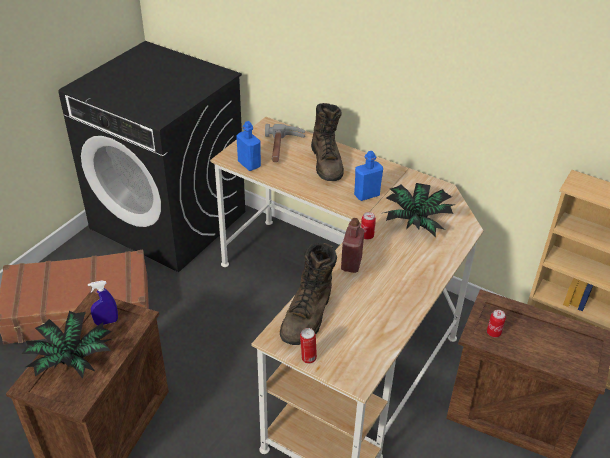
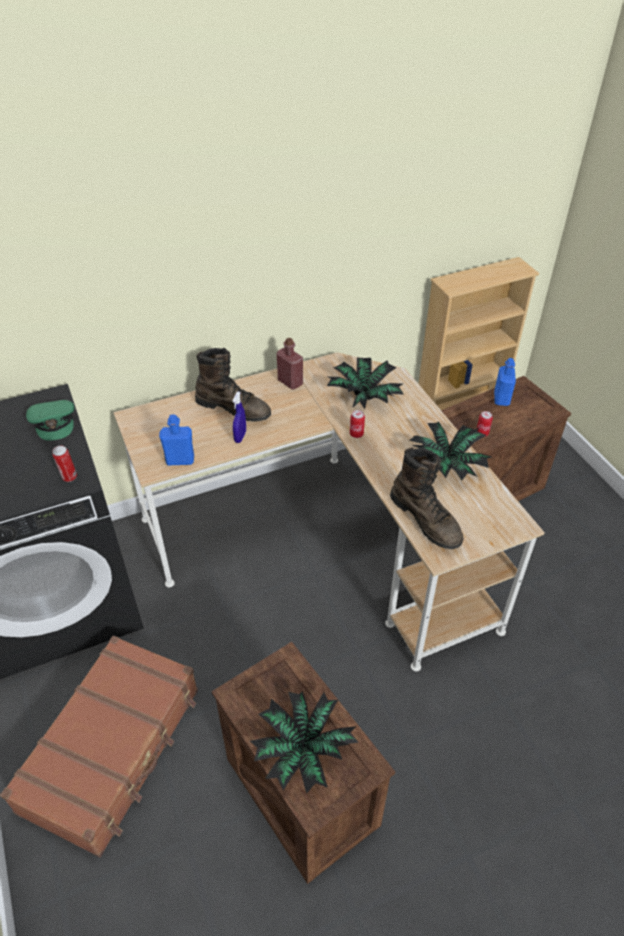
camera: 55 degrees left, 5 degrees up
(106, 322) = (270, 694): blue spray bottle -> blue spray bottle (240, 437)
(200, 85) = (54, 422): none -> green cap
(284, 148) = (181, 424): hammer -> none
(308, 358) = (477, 544): can -> can (69, 477)
(351, 264) = (383, 461): red bottle -> red bottle (290, 382)
(366, 195) = (303, 407): blue bottle -> blue bottle (501, 399)
(385, 304) = (447, 465): none -> potted plant

